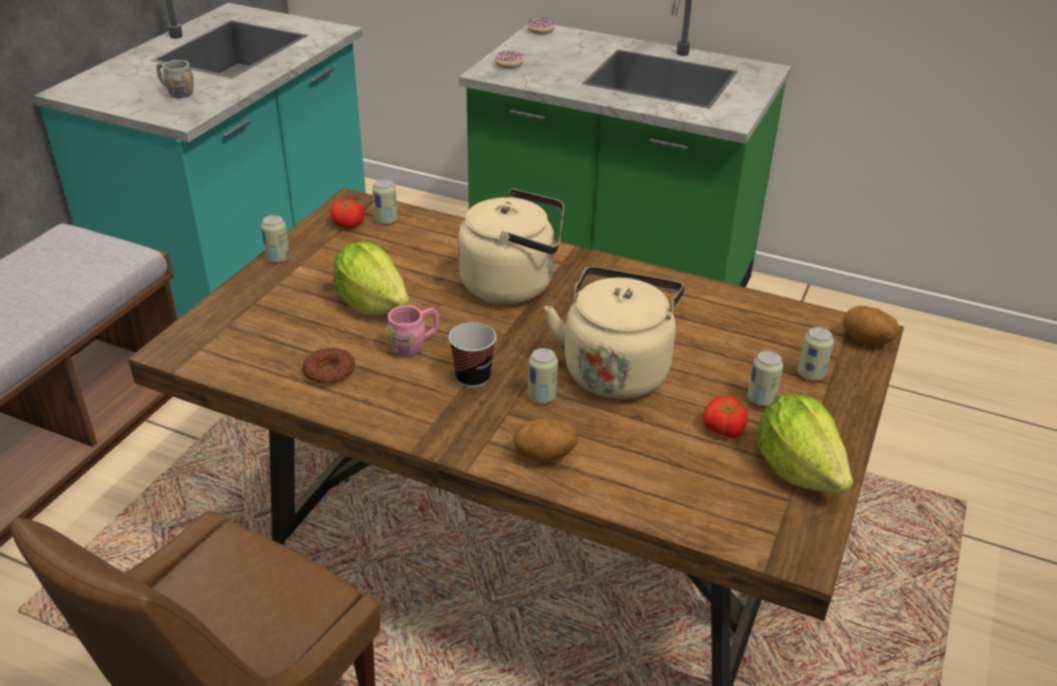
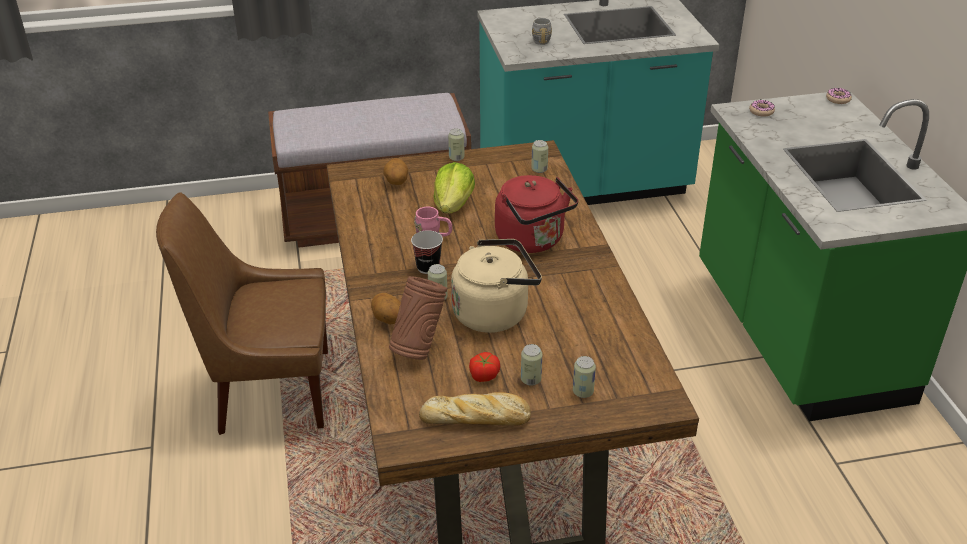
camera: 55 degrees right, 0 degrees up
(329, 372) = (380, 222): donut -> none
(348, 224) = (518, 160): tomato -> none
(513, 284) = (533, 241): beige kettle -> red kettle
(627, 456) = (419, 349): none -> brown vase
(798, 468) = (477, 418): lettuce -> bread
(866, 341) = (654, 405): potato -> potato (396, 182)

